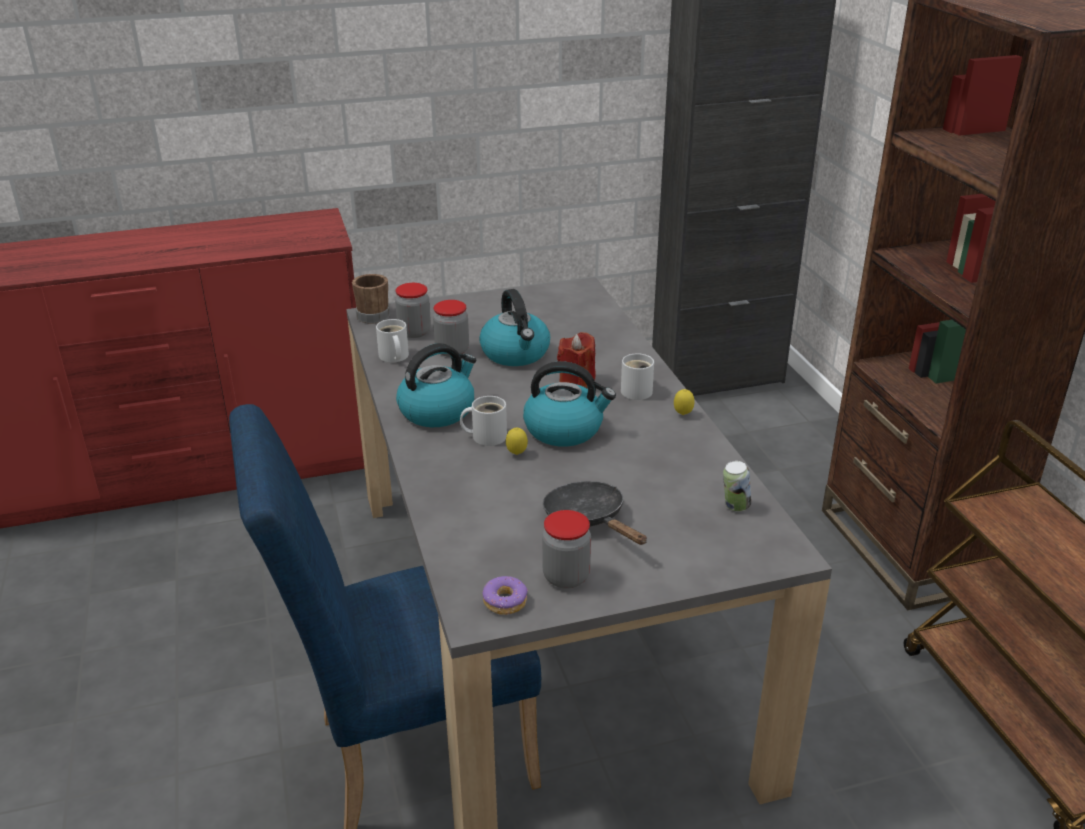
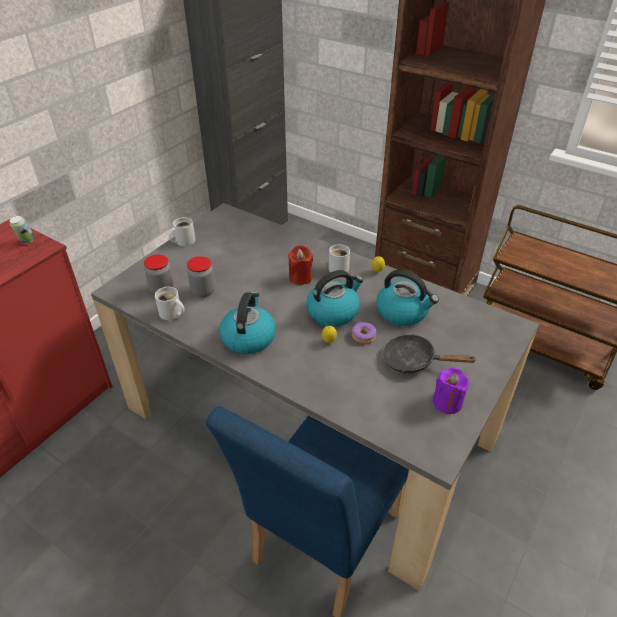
camera: 40 degrees left, 10 degrees up
(373, 314) = (116, 289): brown mug -> none
(486, 436) = (297, 339): white mug -> white mug (183, 241)
(505, 602) = (440, 437): donut -> donut (363, 336)
(516, 354) = (244, 275): kettle -> kettle (403, 312)
(566, 577) = (447, 402): jar -> purple candle
(735, 507) = (465, 313): can -> can (27, 241)

